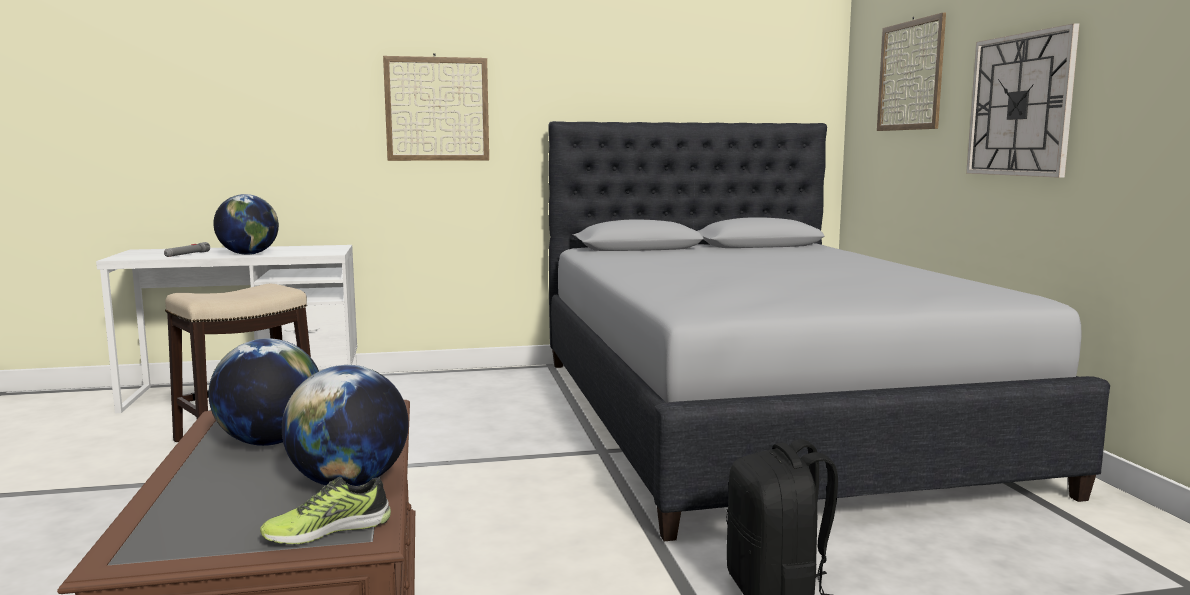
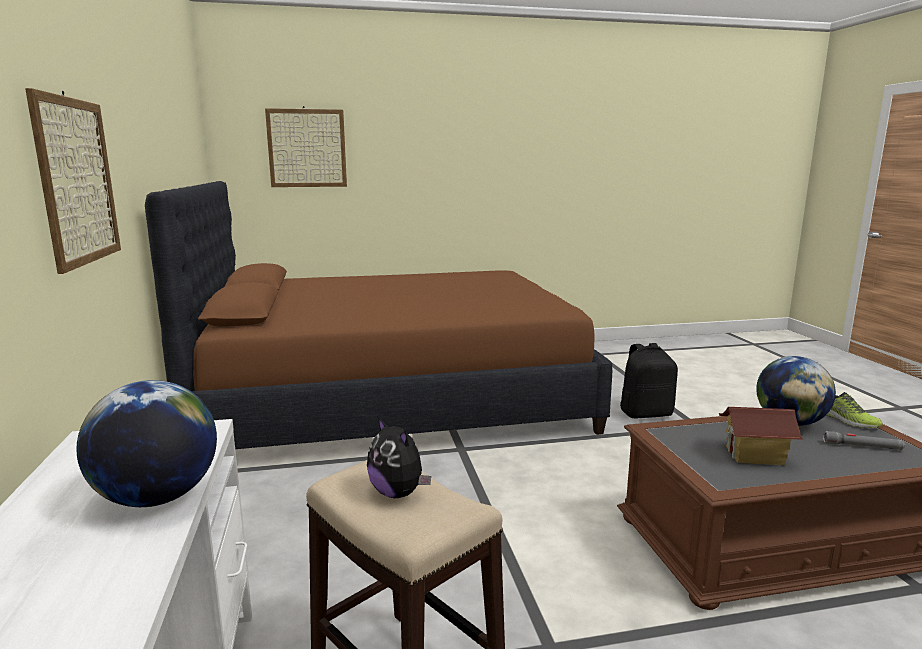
camera: 90 degrees left, 5 degrees up
(187, 254) = (92, 578): grey flashlight -> grey flashlight (862, 446)
(241, 294) = (398, 493): none -> plush toy
(270, 442) = (755, 456): globe -> toy house
(758, 416) = (392, 398): grey bed -> brown bed
(1020, 105) = (422, 174): wall clock -> none

